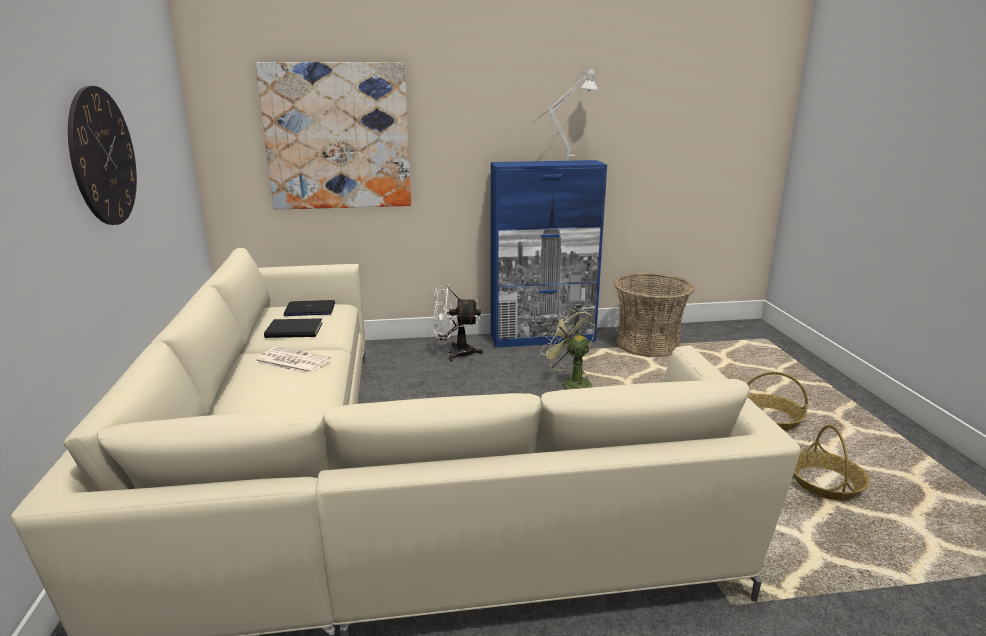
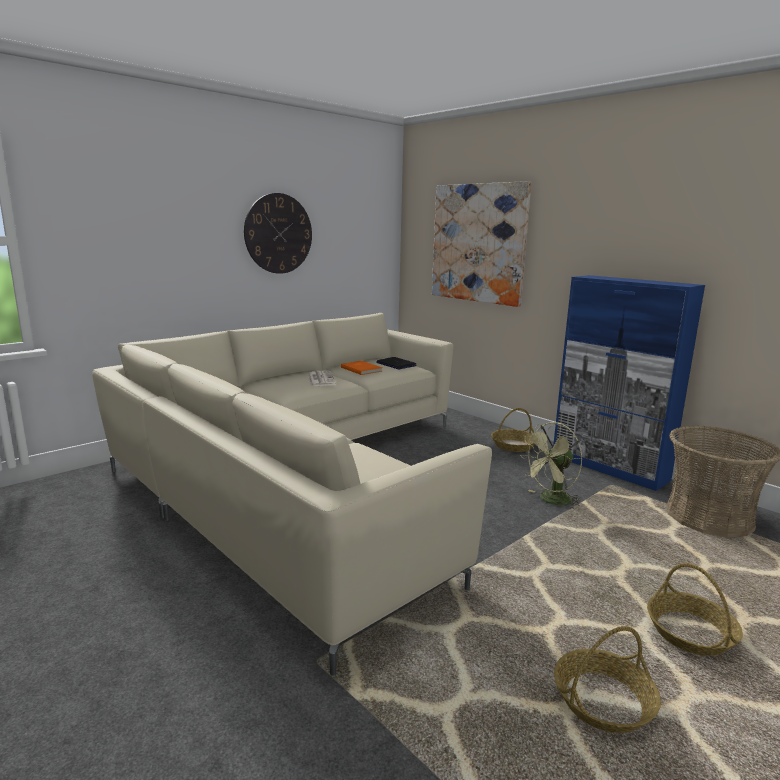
camera: 55 degrees right, 5 degrees down
(293, 329) = (362, 369): black book -> orange book
(455, 353) = (513, 445): white fan -> basket
(563, 162) = (651, 281): grey table lamp -> none
(570, 384) = (551, 501): green fan -> green fan turned 135 degrees counterclockwise

